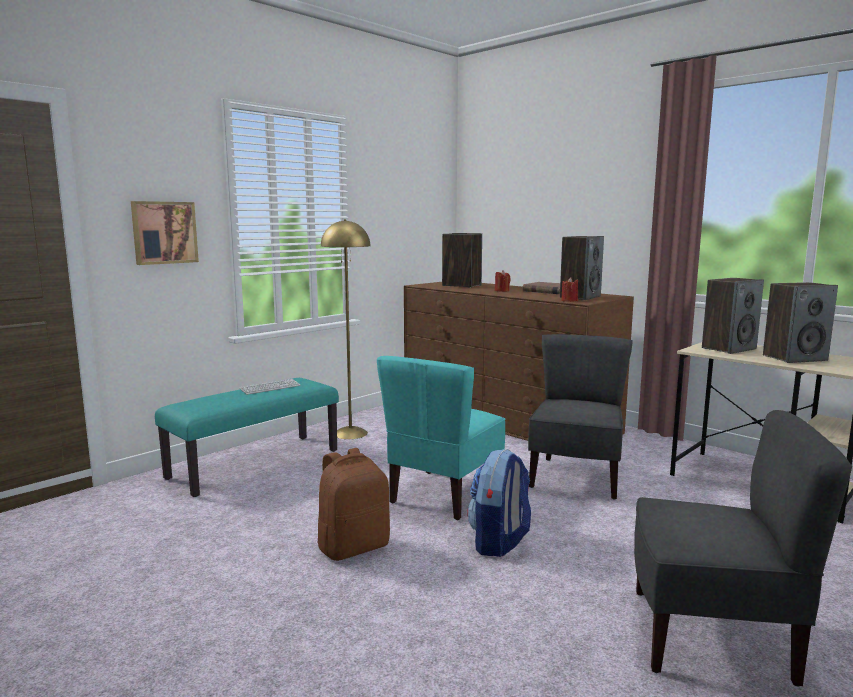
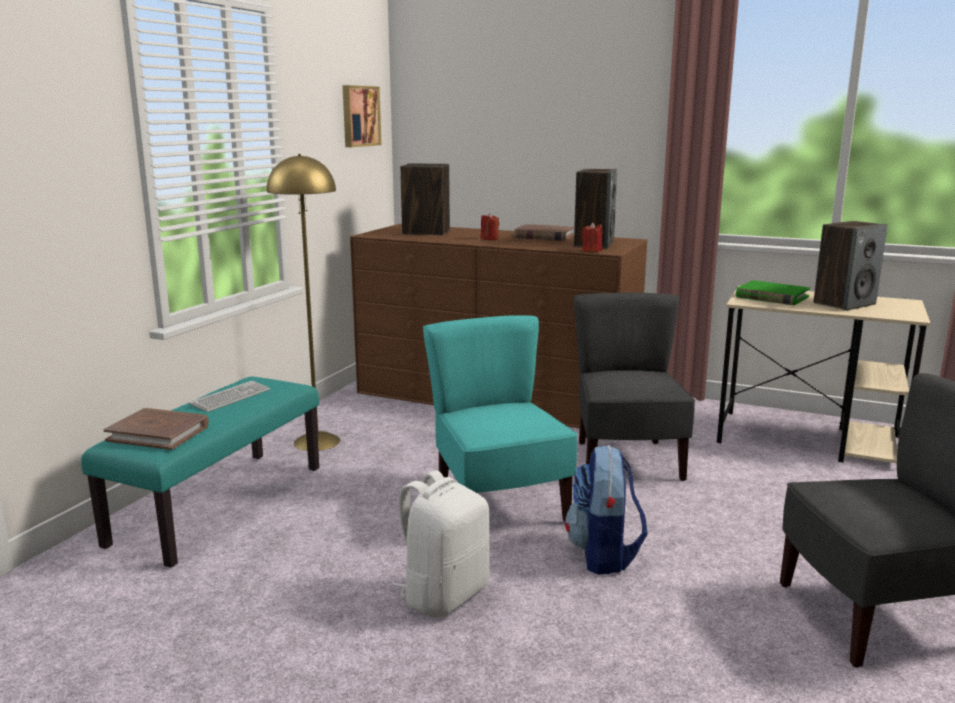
camera: 20 degrees left, 5 degrees up
(164, 232) = (58, 185): picture -> picture (359, 116)
(204, 403) = (159, 433): none -> brown book
(353, 547) = (443, 595): brown backpack -> white backpack
(444, 495) = (498, 507): turquoise chair -> turquoise chair turned 150 degrees clockwise
(728, 348) = (771, 297): speaker -> green book

